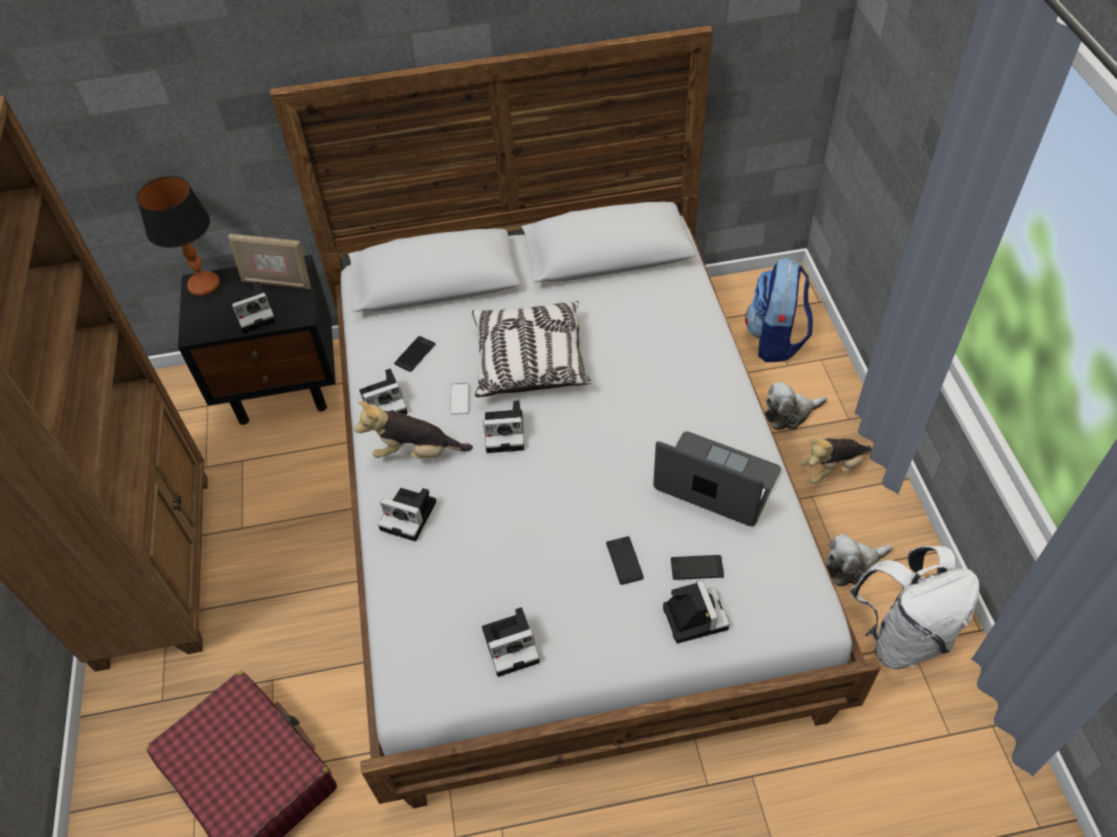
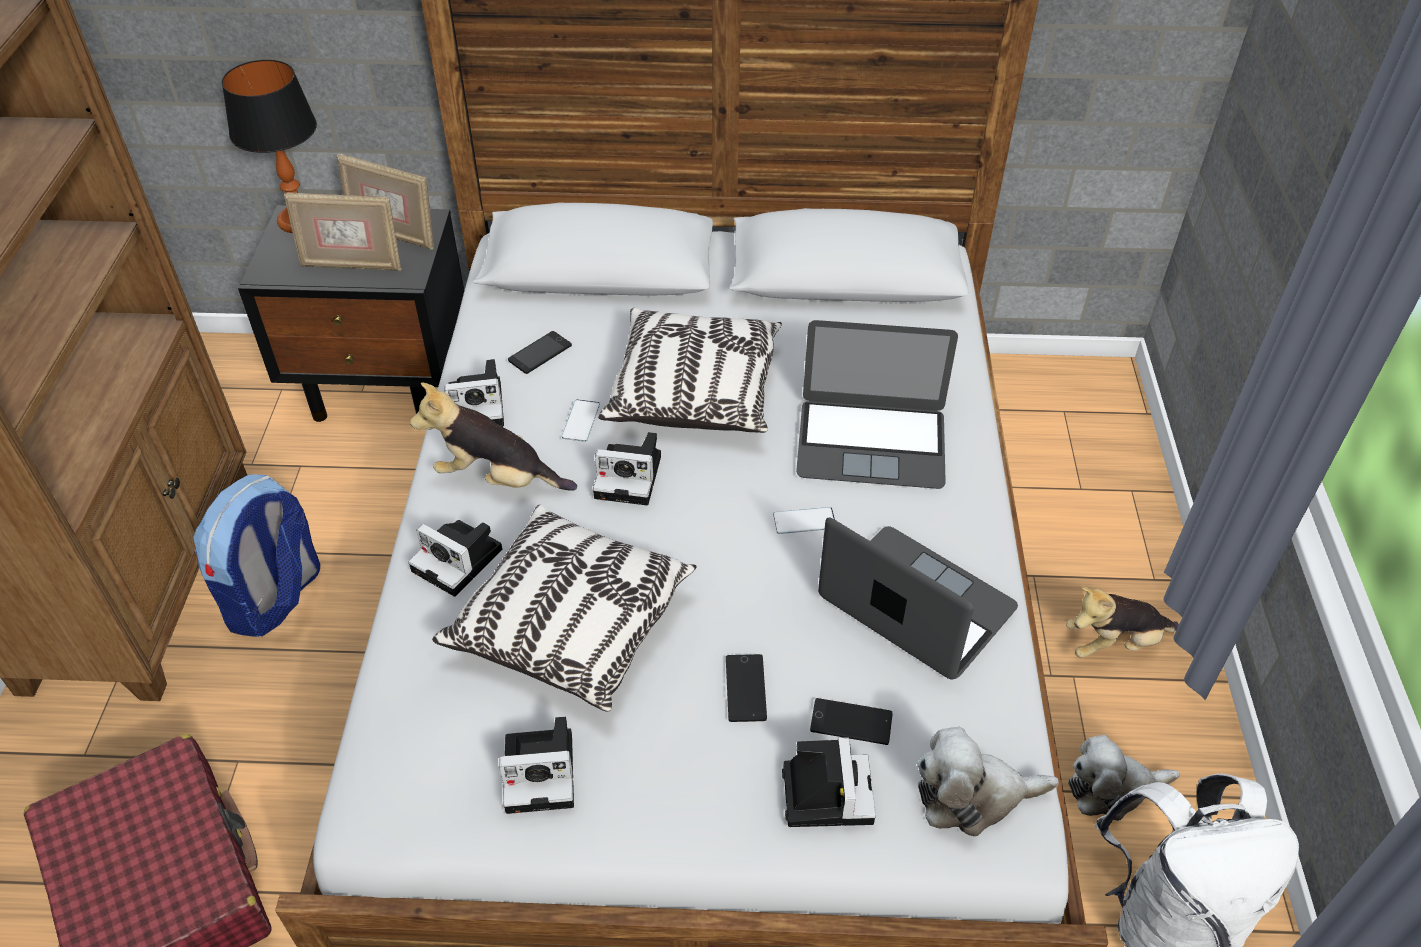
camera: 10 degrees right, 5 degrees down
(256, 312) = (352, 265): camera -> picture frame
(499, 543) = (571, 624): none -> pillow
(630, 439) = (804, 521): none -> phone
(658, 375) = (871, 443): none -> laptop
(775, 339) = (1071, 451): backpack -> backpack (275, 598)
(790, 414) = (1068, 554): plush toy -> plush toy (972, 796)

